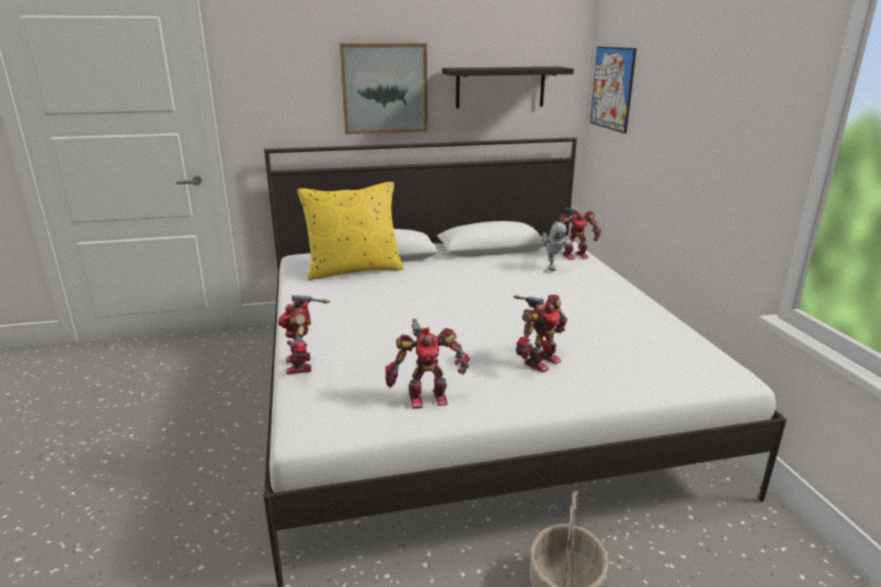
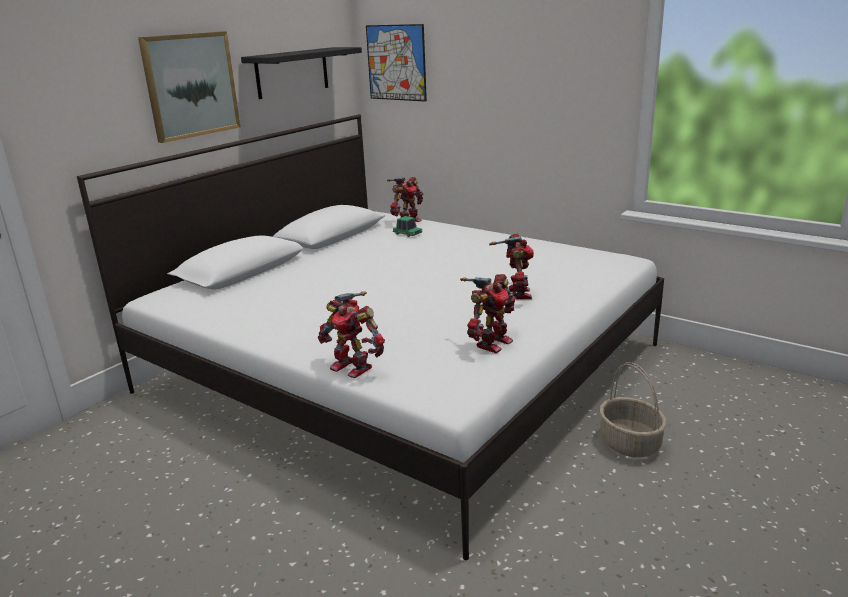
camera: 40 degrees left, 0 degrees up
(354, 270) = (239, 288): yellow pillow -> none
(552, 266) = (407, 234): toy robot -> toy car

